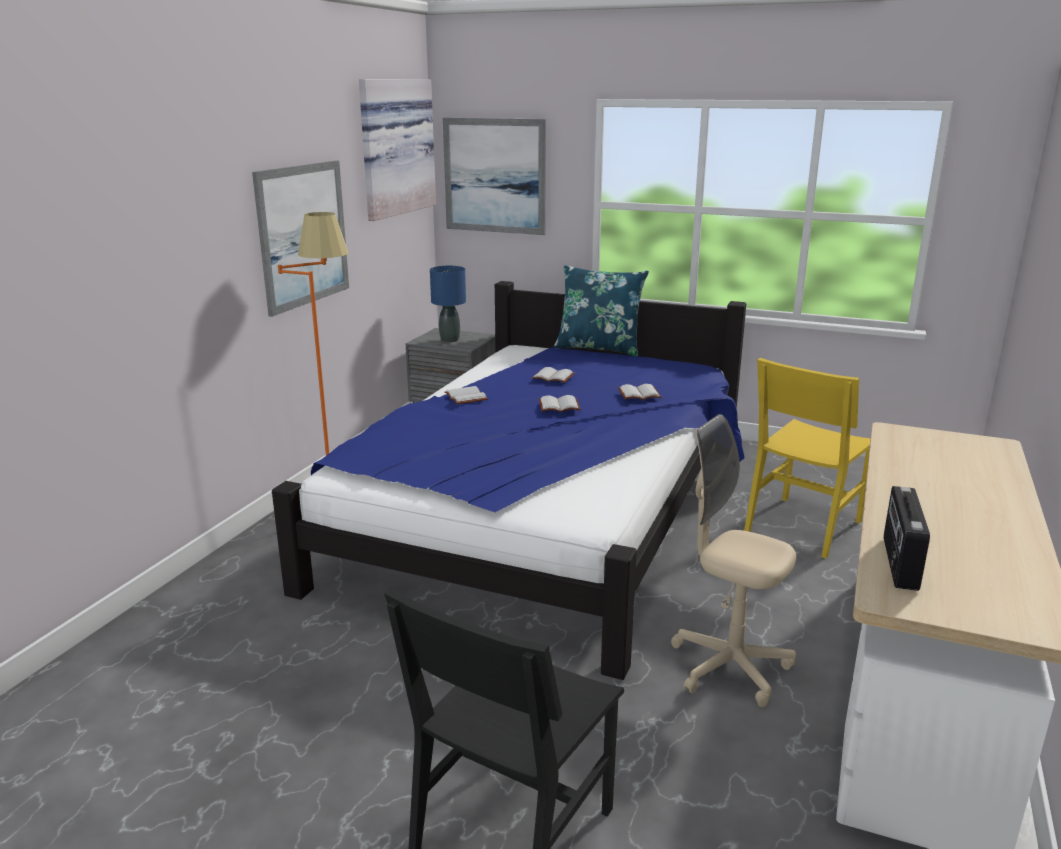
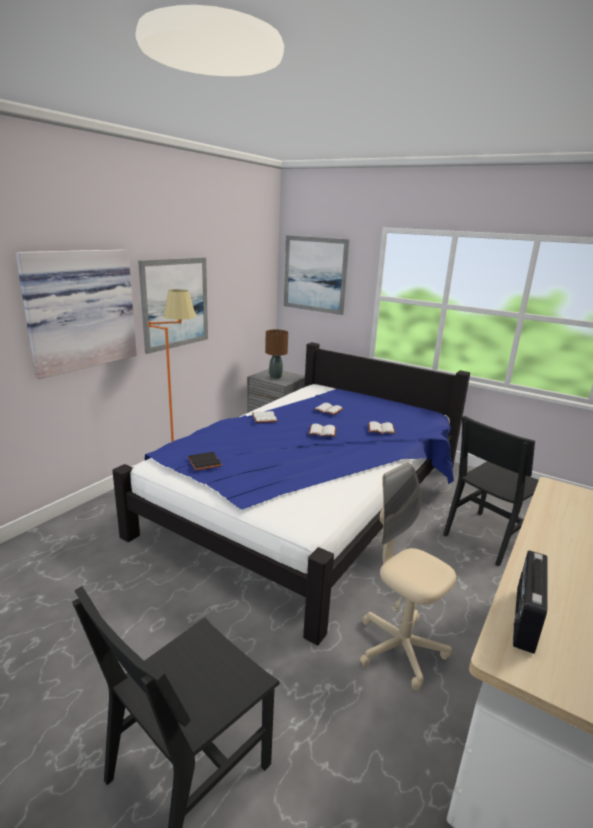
camera: 10 degrees right, 0 degrees up
(394, 147) = (249, 252): picture -> picture (79, 309)
(410, 462) = (203, 462): none -> black book
(450, 340) = (275, 377): blue table lamp -> brown table lamp
(599, 348) = (368, 392): blue pillow -> none
(803, 526) = (487, 537): yellow chair -> black chair

